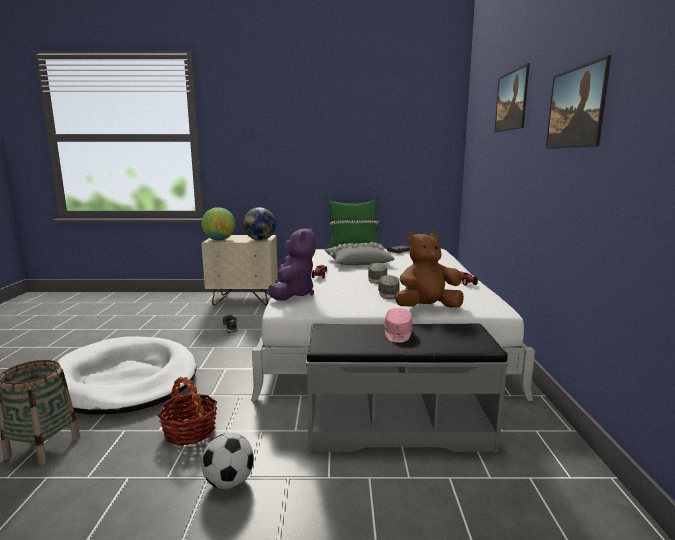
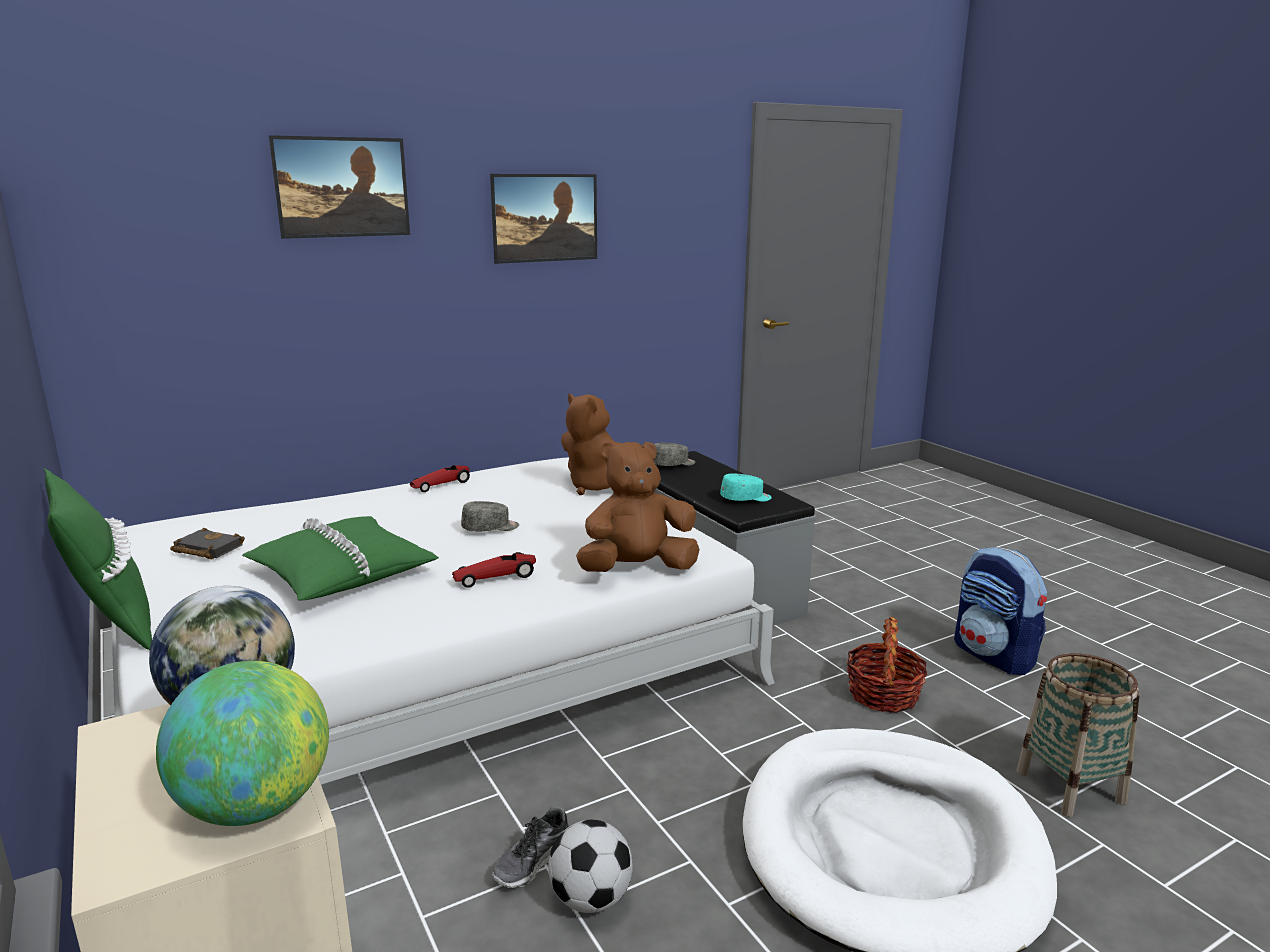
camera: 120 degrees left, 5 degrees up
(137, 520) = (994, 656): none -> backpack
(229, 482) = (898, 636): football -> football (590, 900)
(292, 294) = (637, 569): purple plush toy -> brown plush toy
(350, 335) = (746, 498): none -> turquoise cap
(357, 262) = (341, 573): grey pillow -> green pillow
(389, 294) = (563, 511): grey cap -> grey cap (673, 464)
(397, 334) = (711, 483): pink cap -> none

